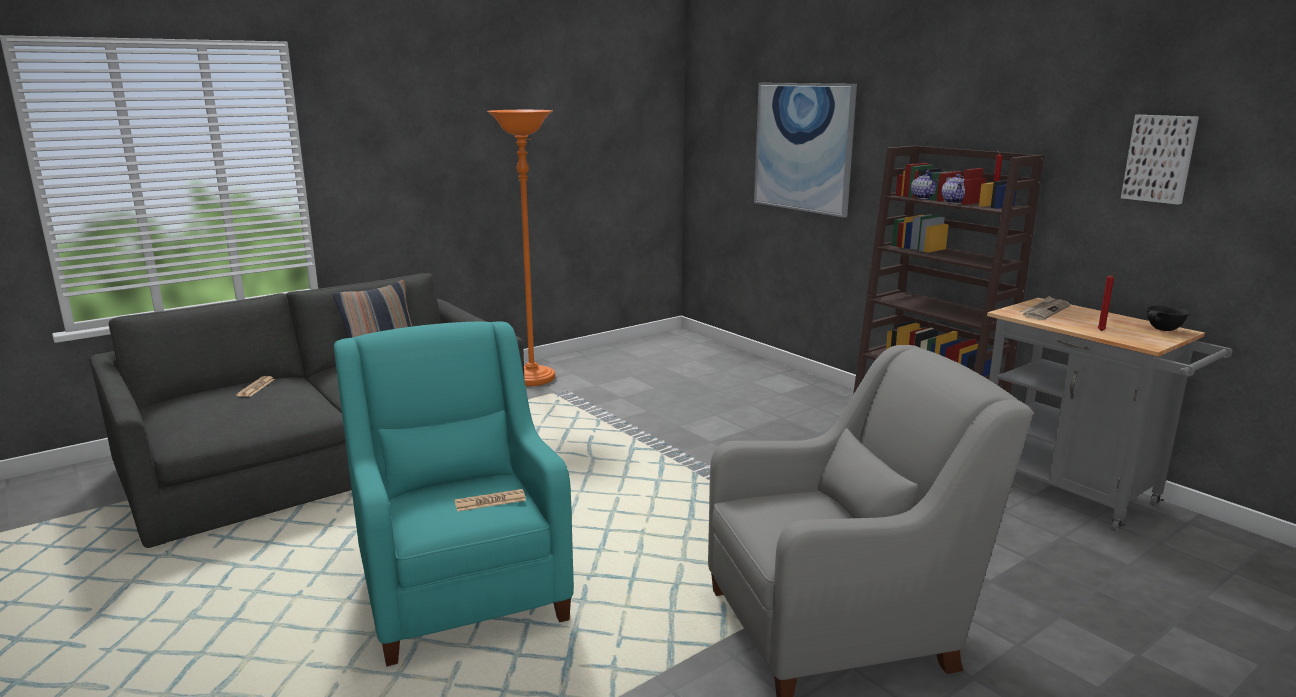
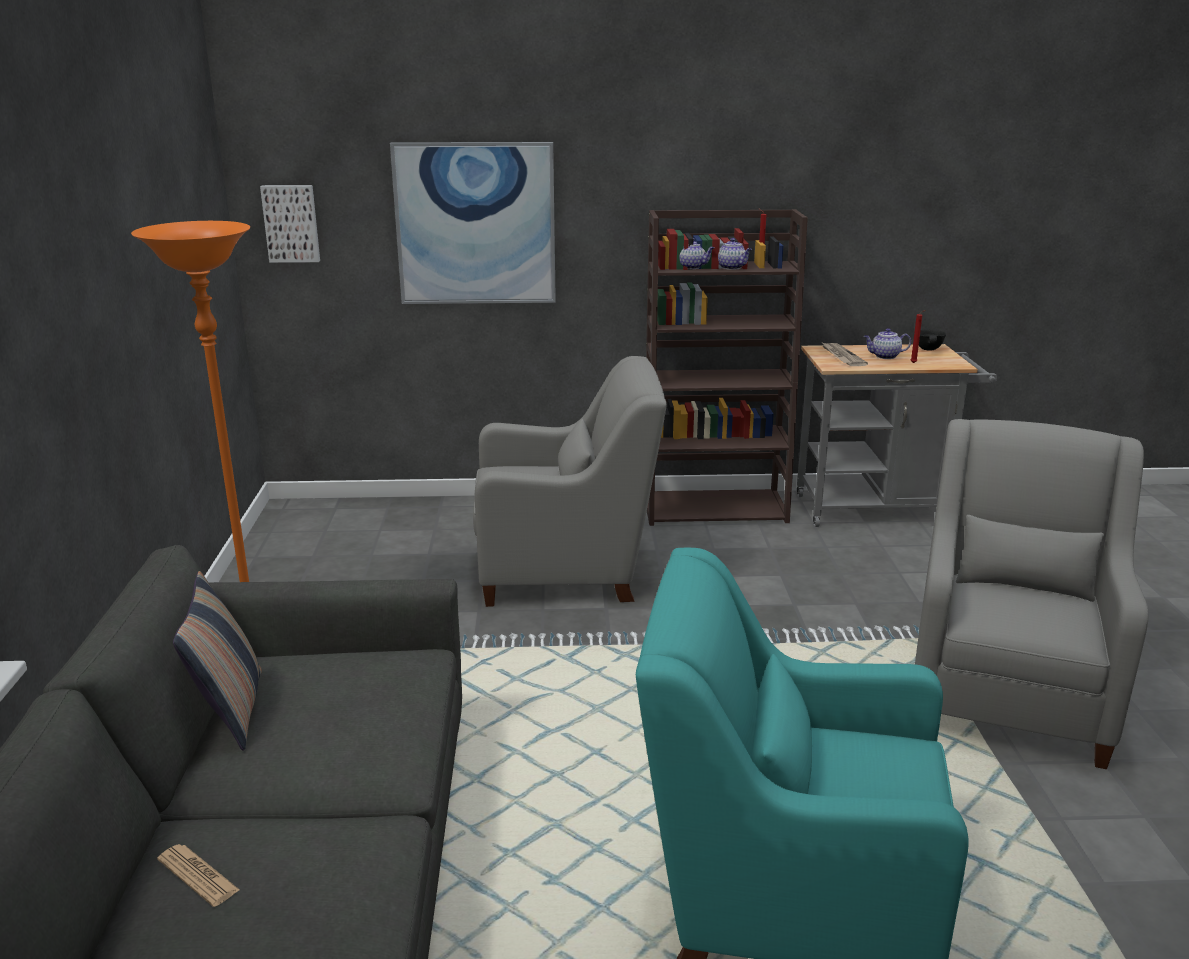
camera: 55 degrees left, 5 degrees up
(490, 501) = (882, 756): newspaper -> none
(739, 416) = (567, 569): none -> grey armchair
(1089, 321) = (884, 356): none -> teapot
(1160, 158) = (896, 204): picture -> picture (291, 223)

